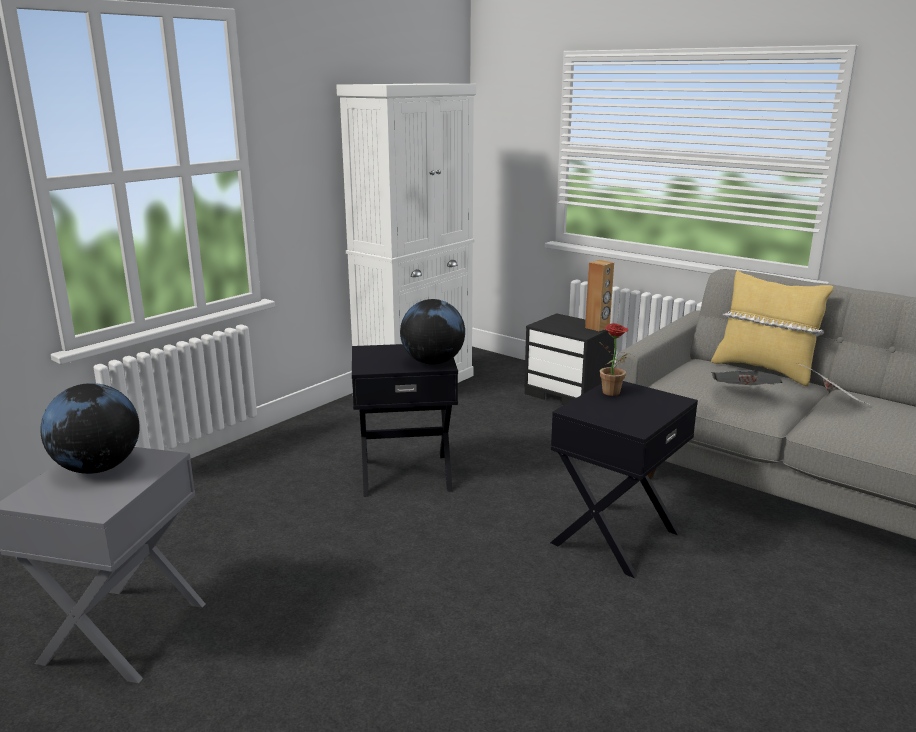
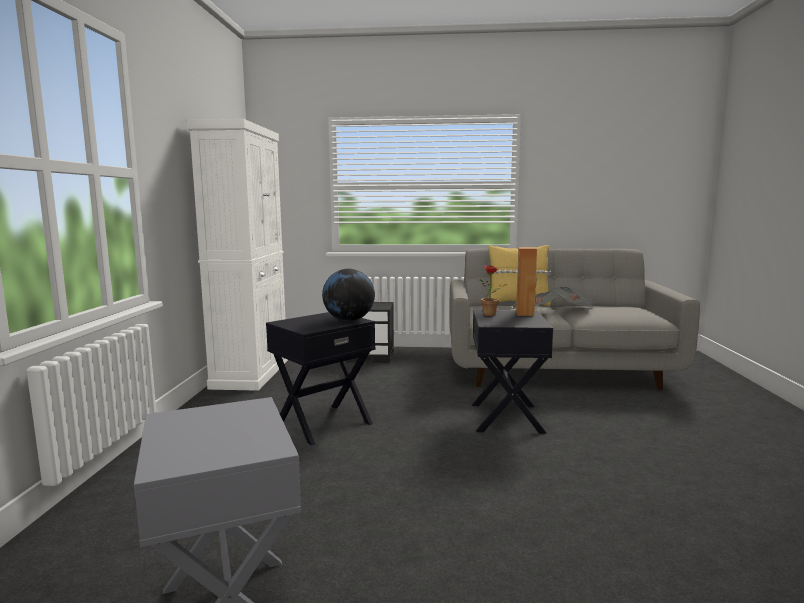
camera: 35 degrees left, 10 degrees down
(98, 468) = (201, 426): globe -> none
(597, 327) = (384, 304): brown speaker -> brown speaker (525, 313)

